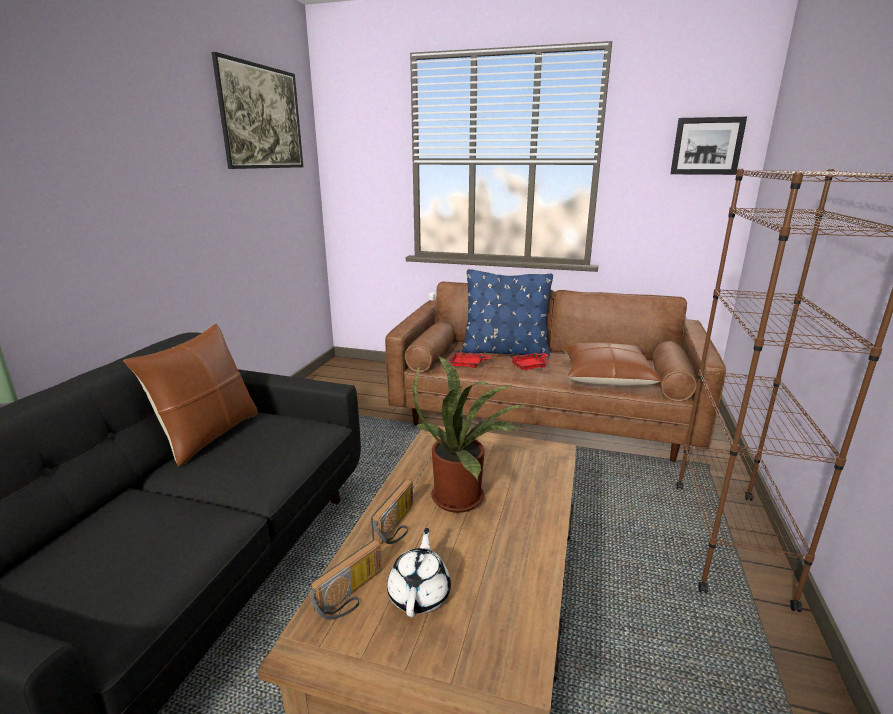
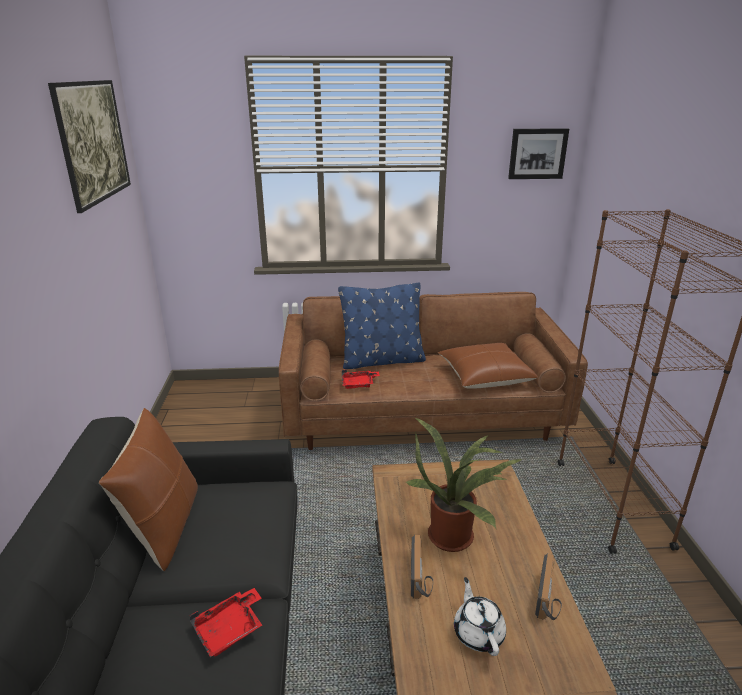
camera: 20 degrees left, 5 degrees up
(352, 595) = (430, 651): radio -> radio (549, 598)
(530, 366) = (416, 376): red tray -> red tray (230, 629)

